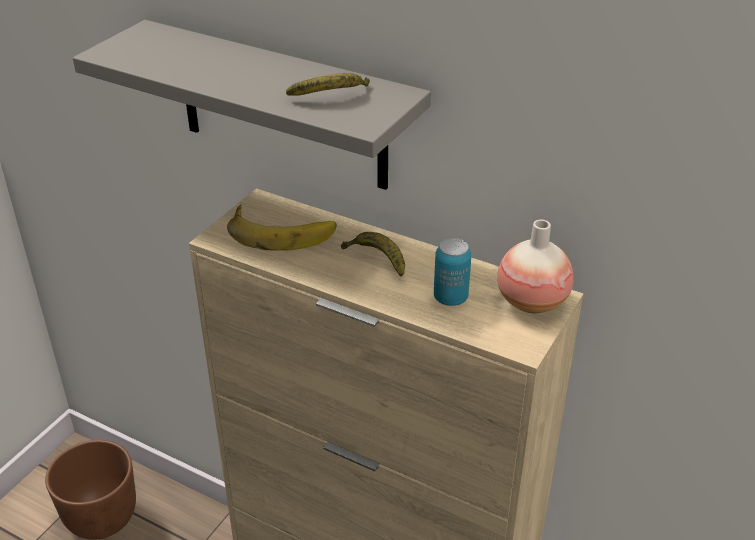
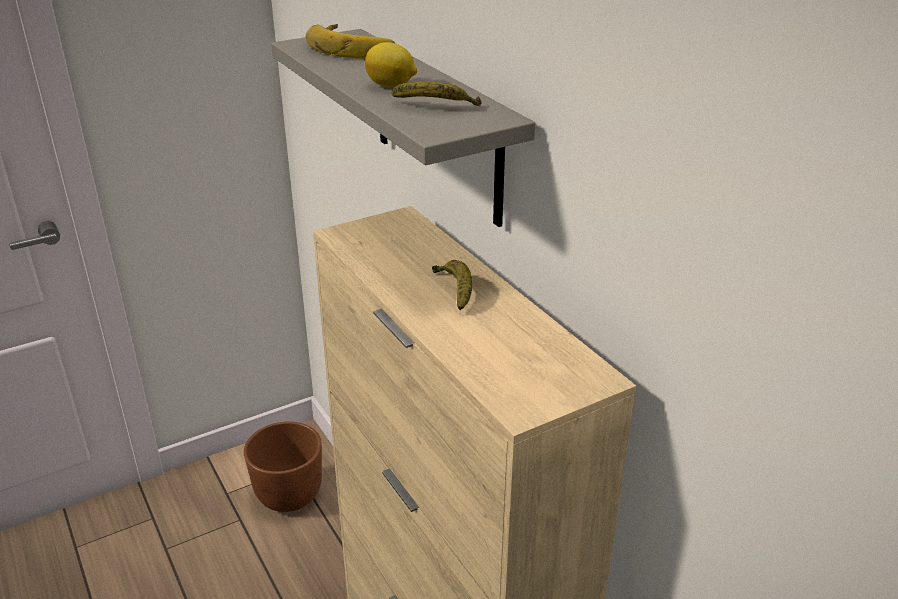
camera: 30 degrees right, 5 degrees down
(264, 83) = (391, 86): none -> lemon
(281, 231) = (396, 243): banana -> banana (354, 47)
(450, 298) = (491, 344): can -> none
(532, 302) = (570, 374): vase -> none

